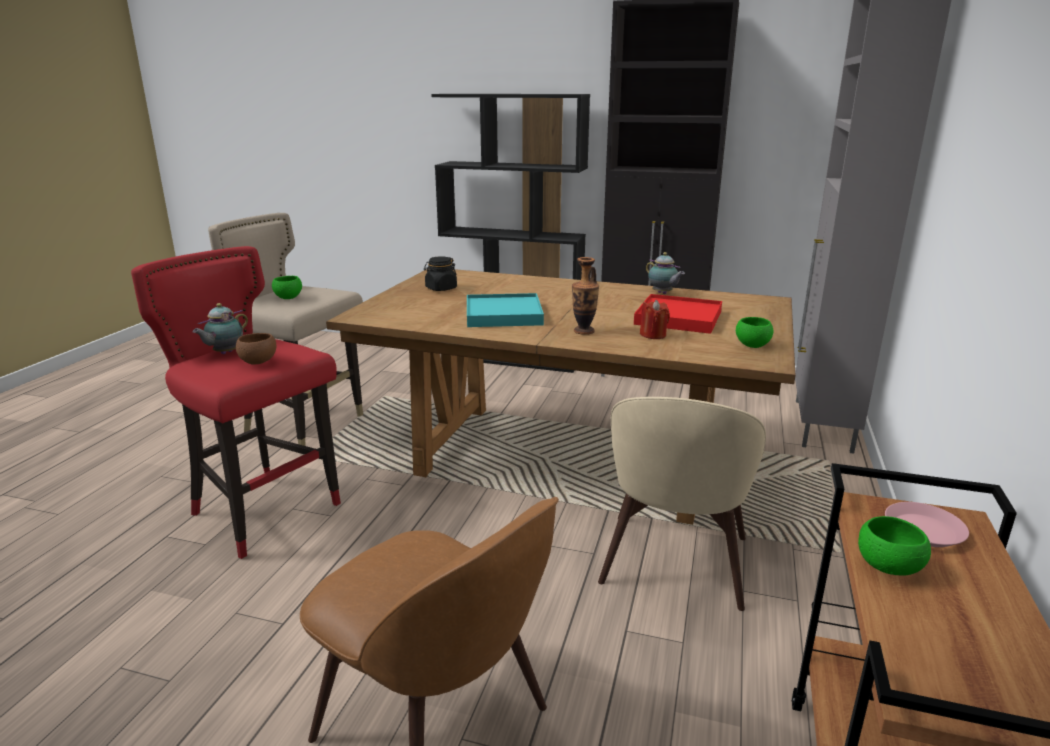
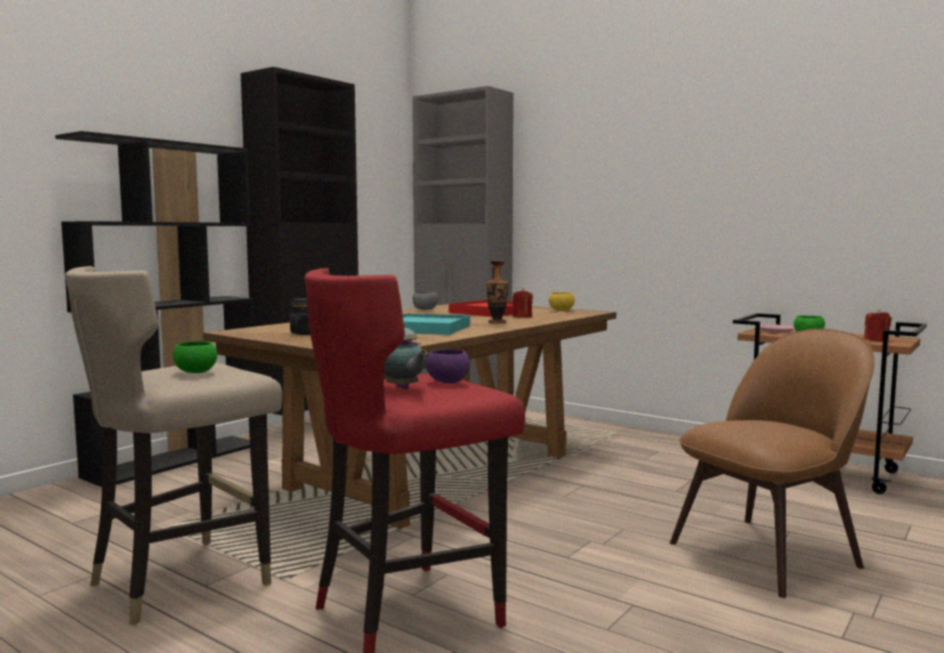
camera: 70 degrees left, 15 degrees down
(258, 362) = (447, 382): brown bowl -> purple bowl
(663, 293) = (425, 310): teapot -> grey bowl
(674, 564) = (608, 468): beige chair -> none
(752, 345) = (561, 310): green bowl -> yellow bowl
(943, 667) = (876, 340): none -> red candle

